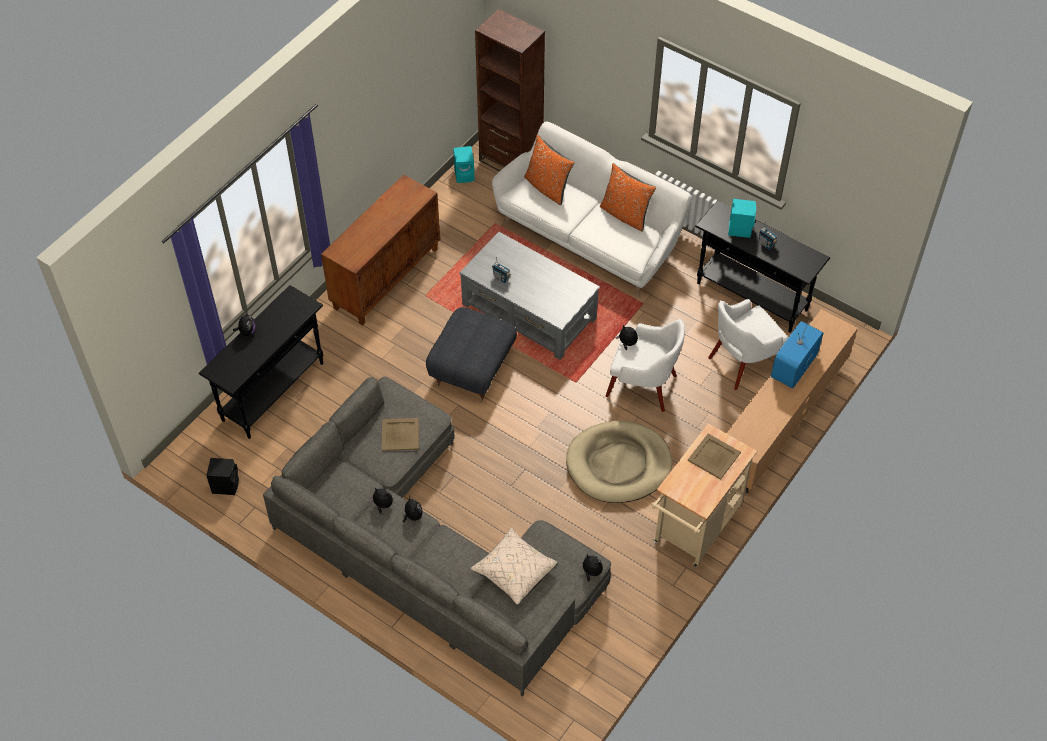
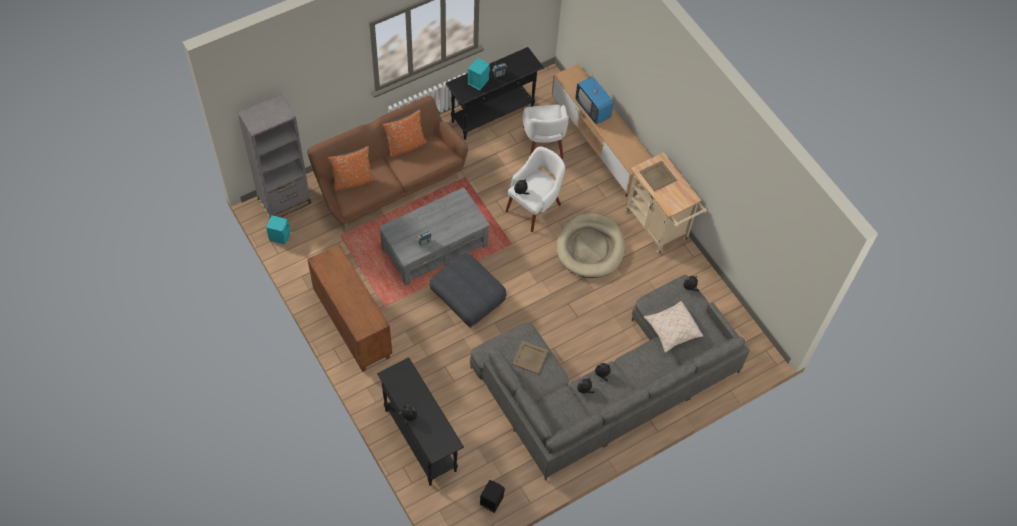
camera: 70 degrees left, 5 degrees up
(511, 161) = (284, 201): brown bookcase -> grey bookcase
(590, 237) = (388, 182): white sofa -> brown sofa

